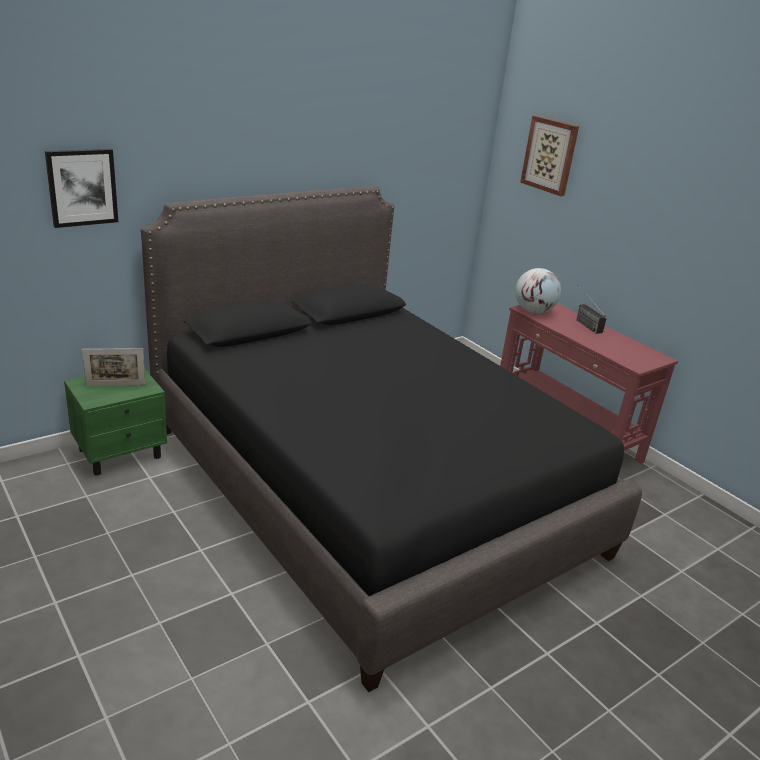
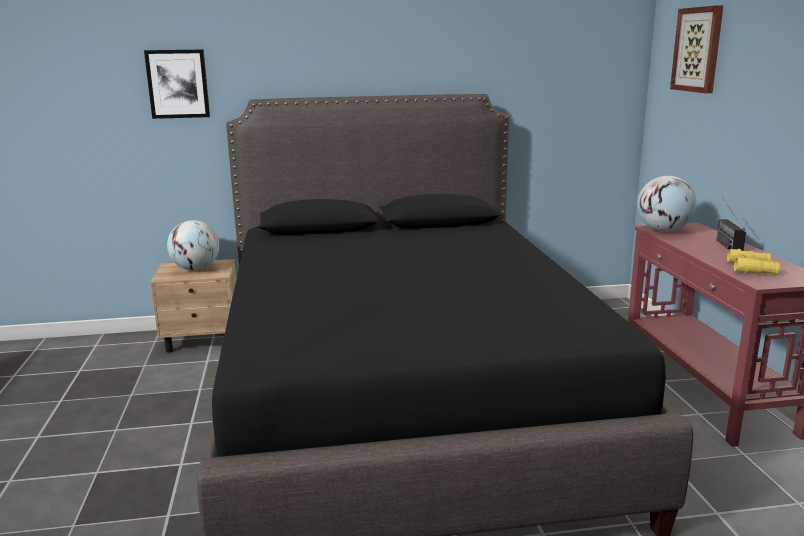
camera: 30 degrees right, 10 degrees down
(115, 385) = (196, 269): picture frame -> globe
(121, 453) = (203, 340): green nightstand -> beige nightstand
(621, 351) = (751, 269): none -> yellow binoculars

